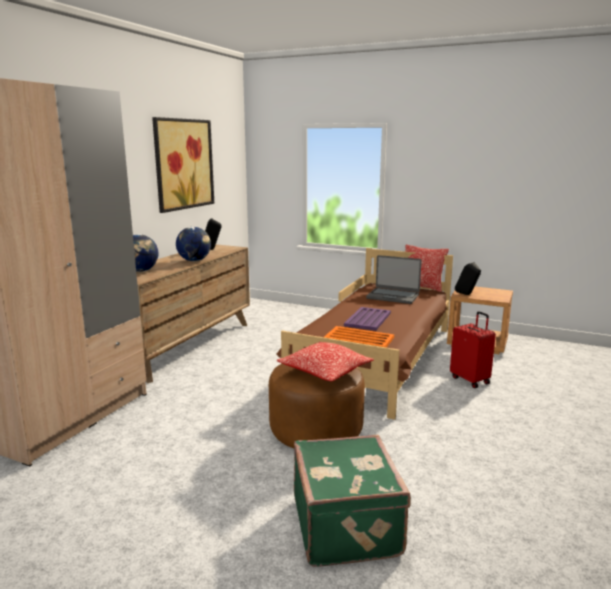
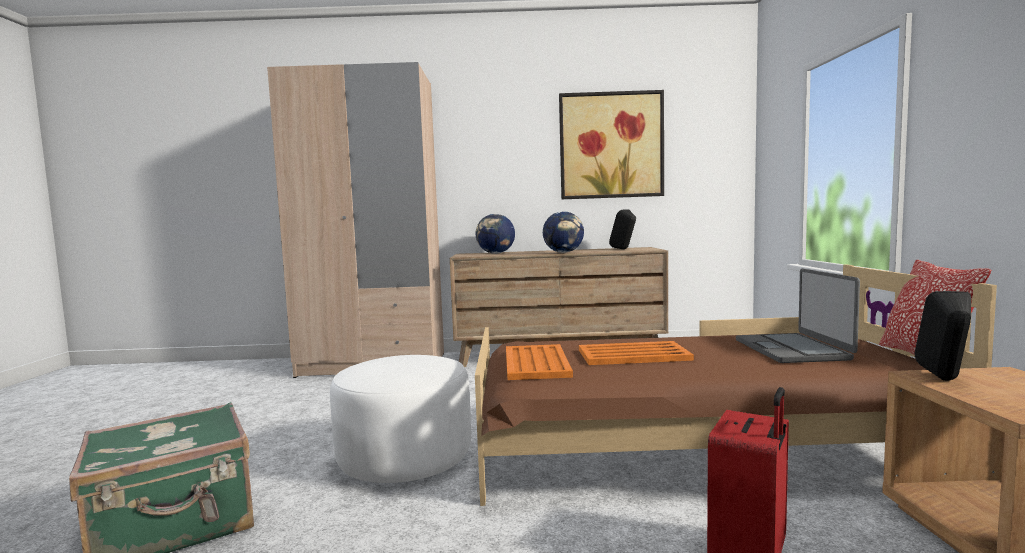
camera: 65 degrees right, 10 degrees down
(316, 431) = (405, 458): brown ottoman -> white ottoman
(325, 372) = (394, 368): pillow -> none
(367, 319) = (632, 355): purple tray -> orange tray

